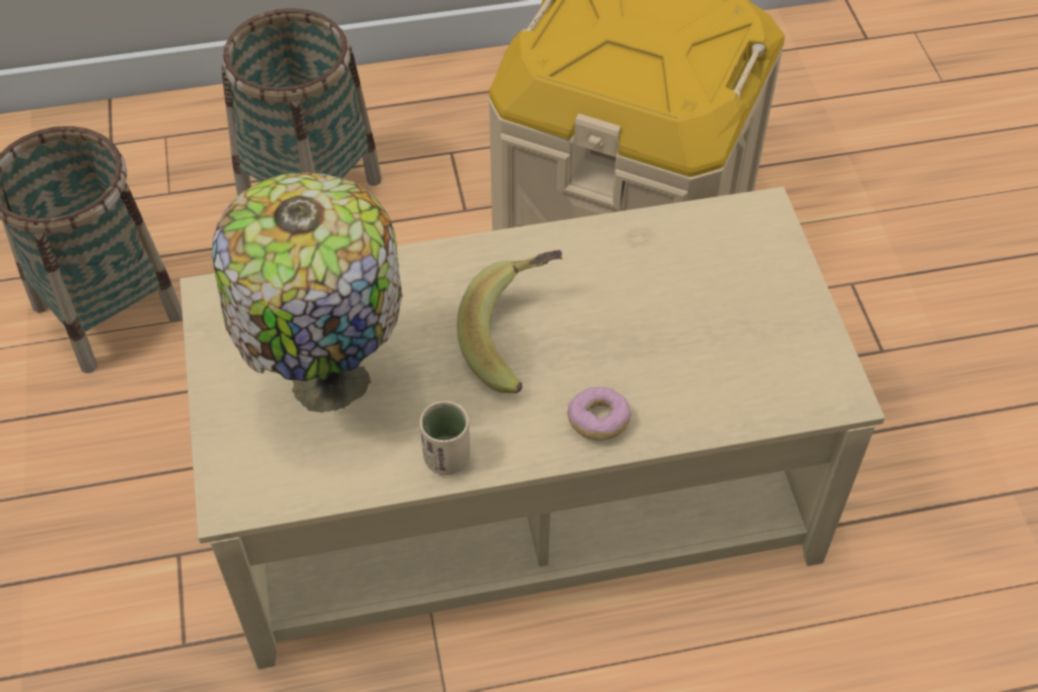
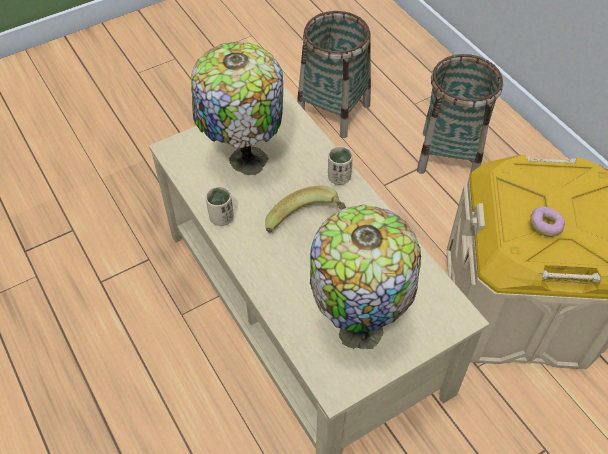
camera: 70 degrees right, 0 degrees up
(438, 266) = (339, 177): none -> beige cup
(598, 421) = (268, 274): donut -> donut (545, 226)
(740, 333) = (358, 326): none -> table lamp

